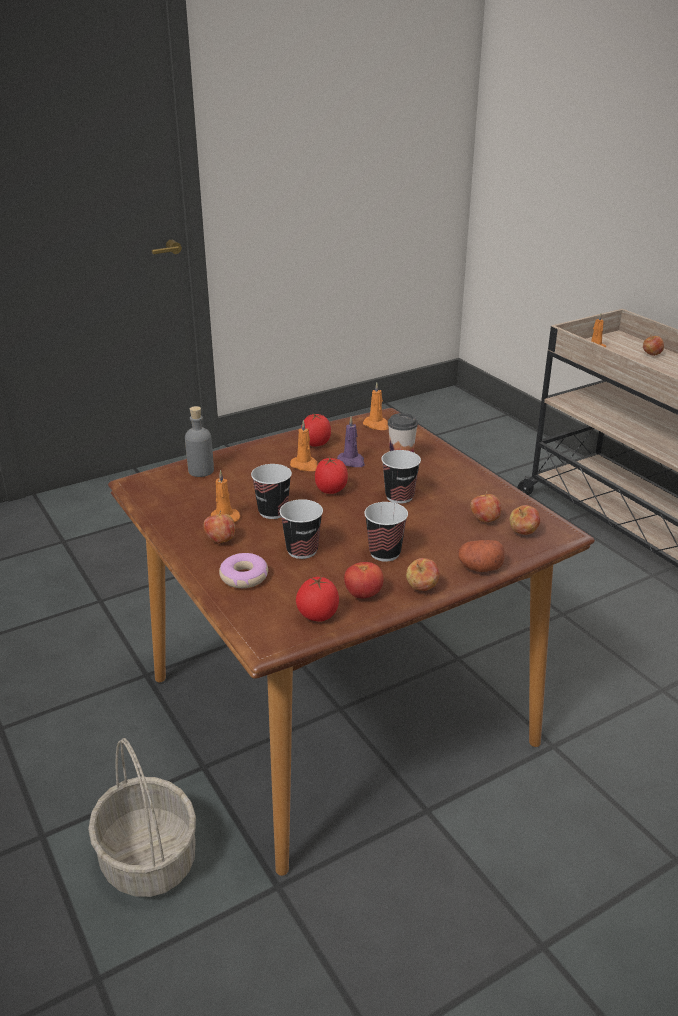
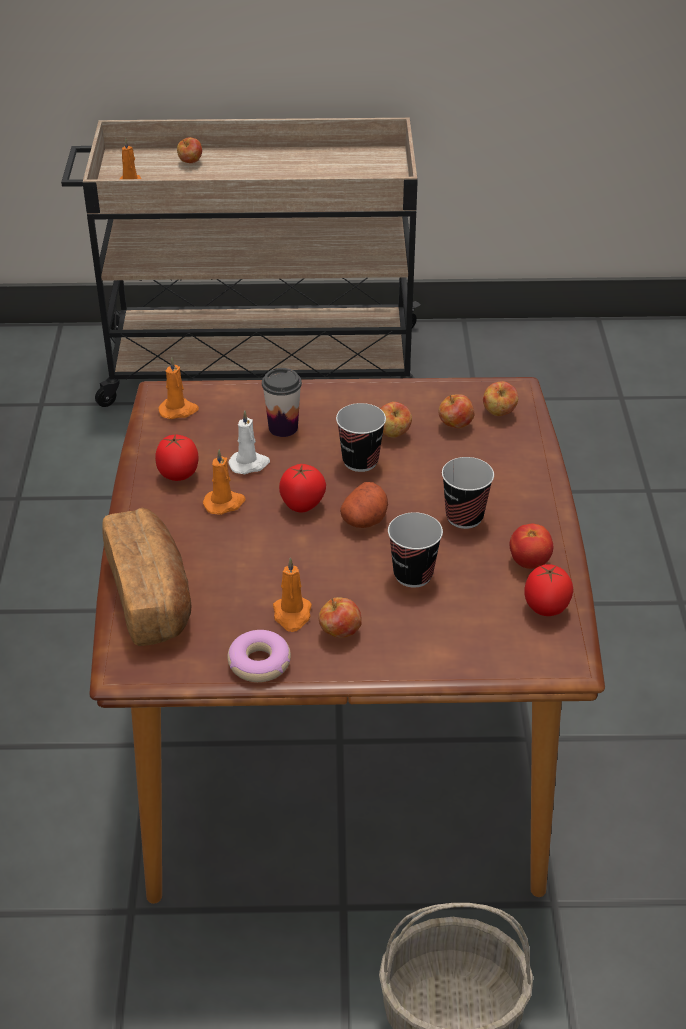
camera: 60 degrees left, 10 degrees up
(201, 471) = (151, 595): grey bottle -> bread
(244, 577) = (433, 638): donut -> donut (259, 663)
(273, 512) = (310, 568): cup -> none
(351, 461) = (249, 464): purple candle -> white candle
(422, 588) = (546, 518): apple -> apple (392, 434)
(479, 567) = (537, 466): potato -> potato (364, 520)

